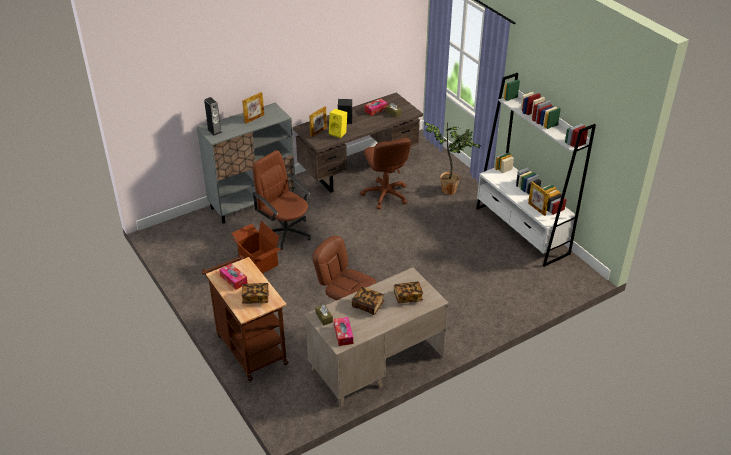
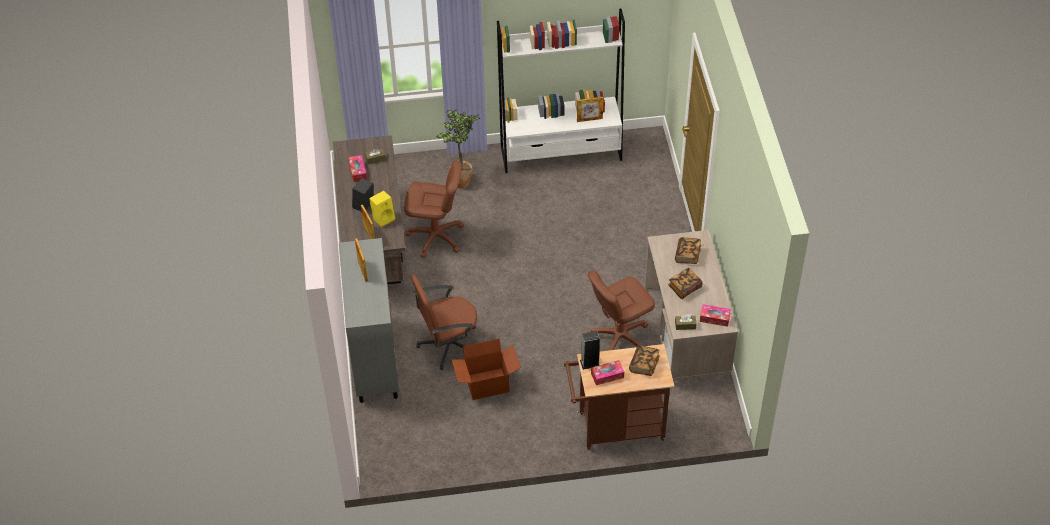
camera: 65 degrees left, 10 degrees up
(214, 131) = (365, 313): speaker -> speaker (589, 363)

